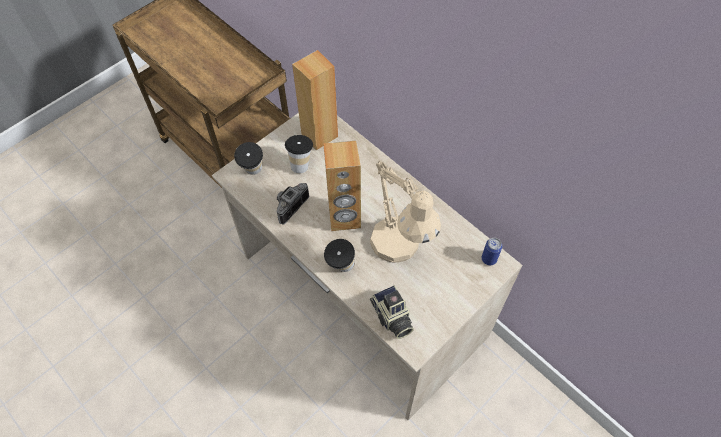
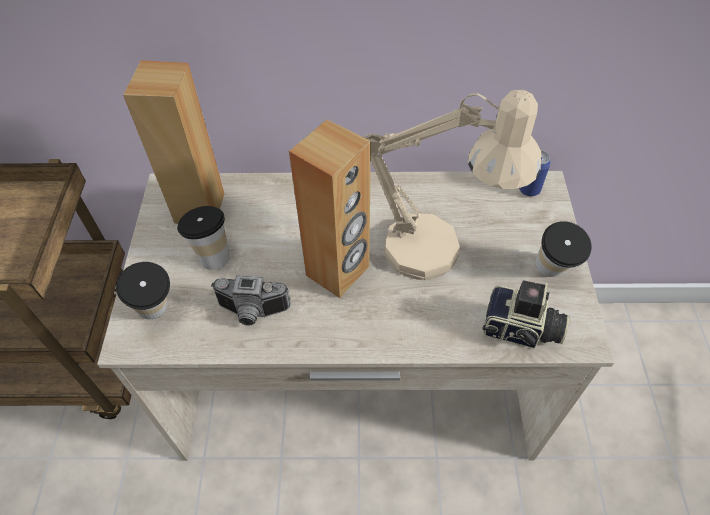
camera: 45 degrees left, 5 degrees down
(288, 205) = (252, 313): camera -> camera turned 75 degrees counterclockwise
(341, 268) = (401, 329): cup -> cup (551, 274)

